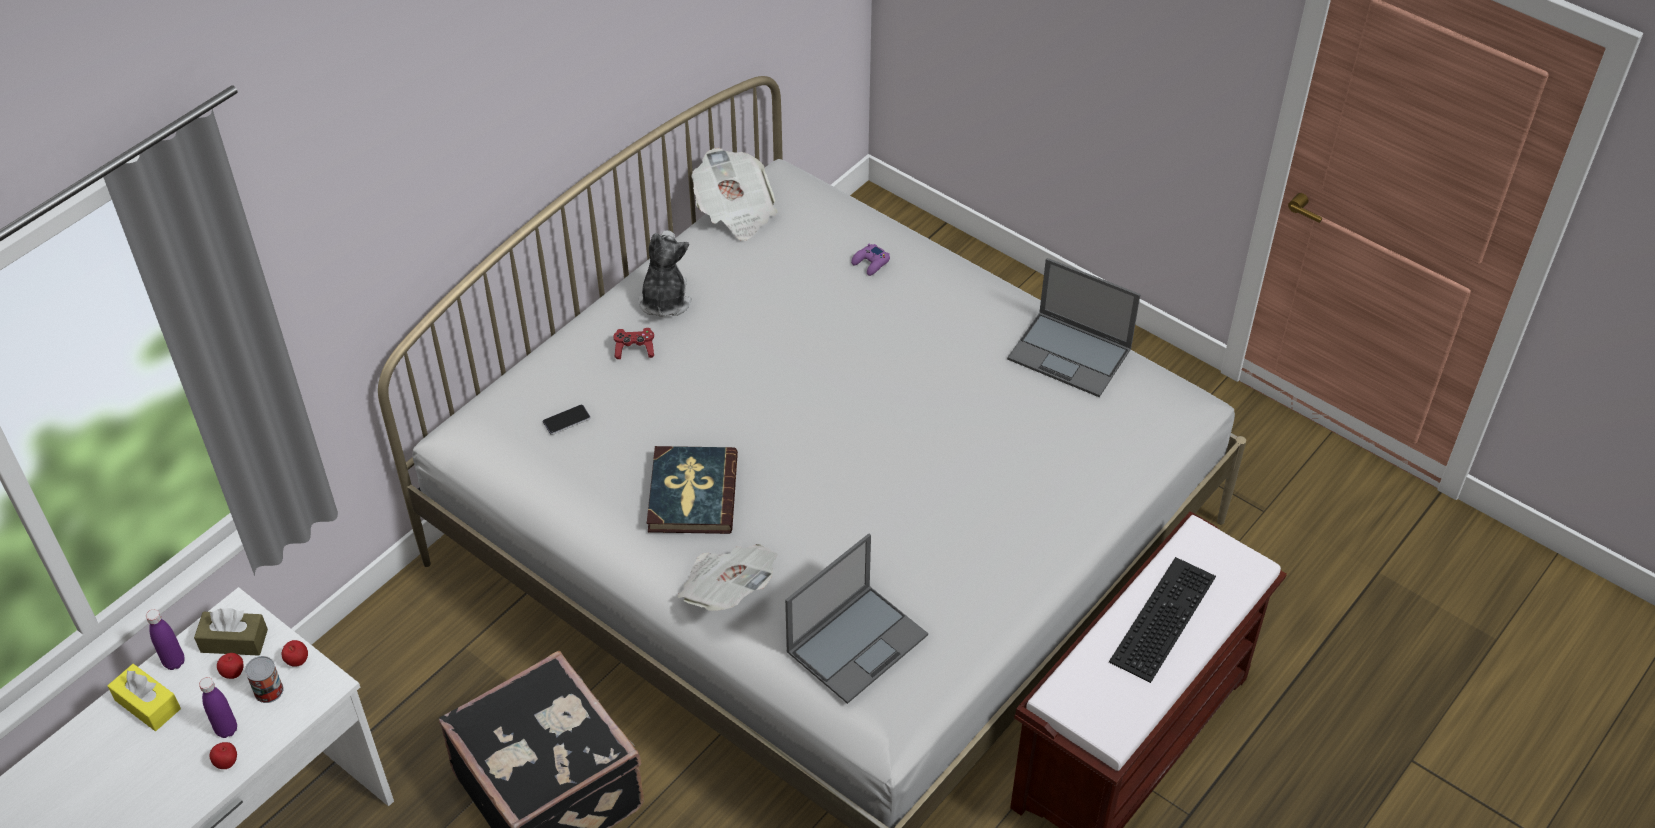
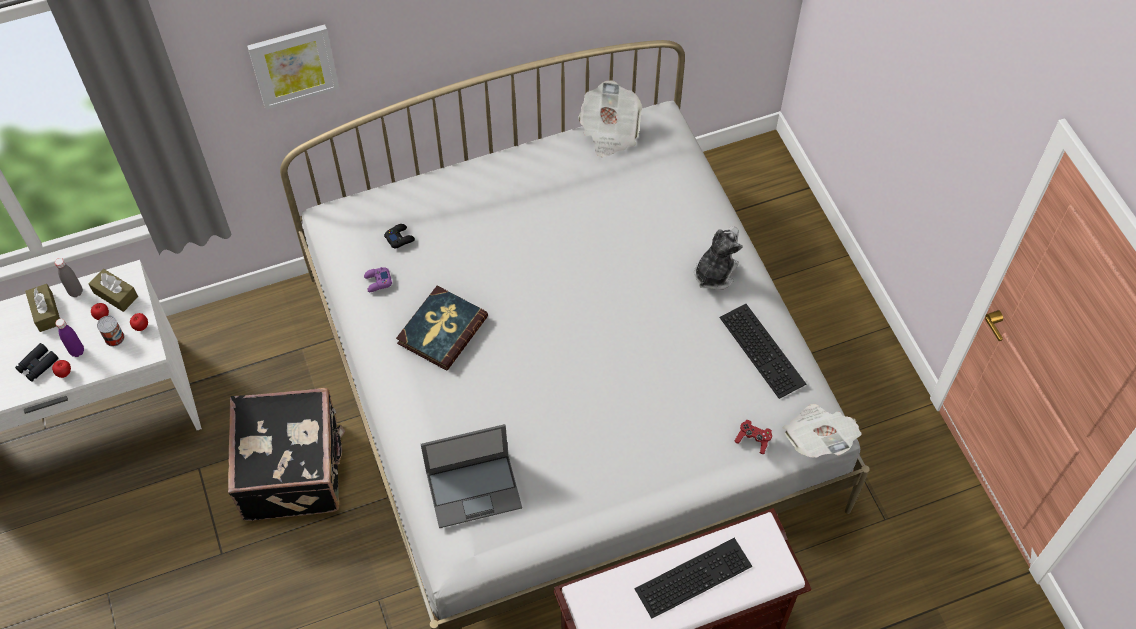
camera: 30 degrees right, 10 degrees up
(147, 704) = (46, 312): yellow tissue box -> brown tissue box
(174, 662) = (76, 292): purple bottle -> grey bottle
(181, 771) = (38, 365): none -> black binoculars
(377, 224) = (293, 65): none -> picture
(566, 420) = (399, 238): phone -> black game controller
(634, 349) = (475, 206): red game controller -> red game controller (753, 439)
(664, 300) = (518, 178): plush toy -> plush toy (714, 273)
(727, 591) = (419, 410): newspaper -> newspaper (818, 439)
(871, 263) = (674, 213): purple game controller -> purple game controller (378, 282)
(1071, 354) = (764, 350): laptop -> keyboard

